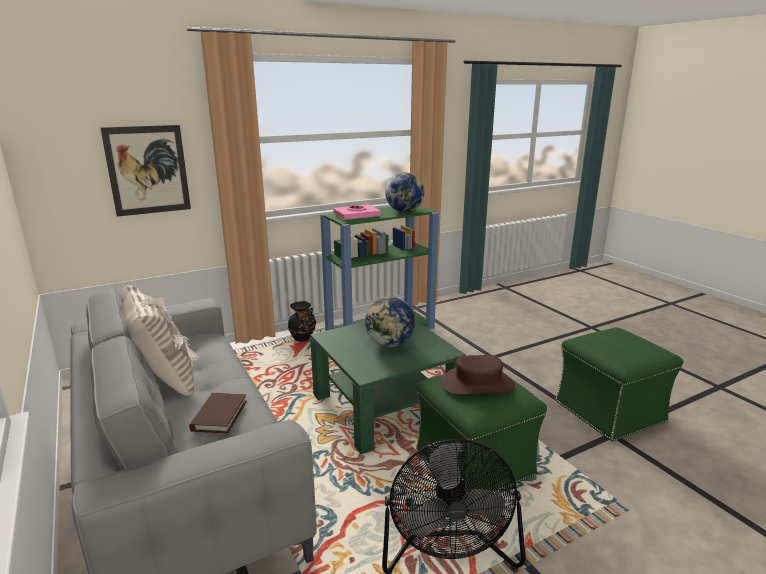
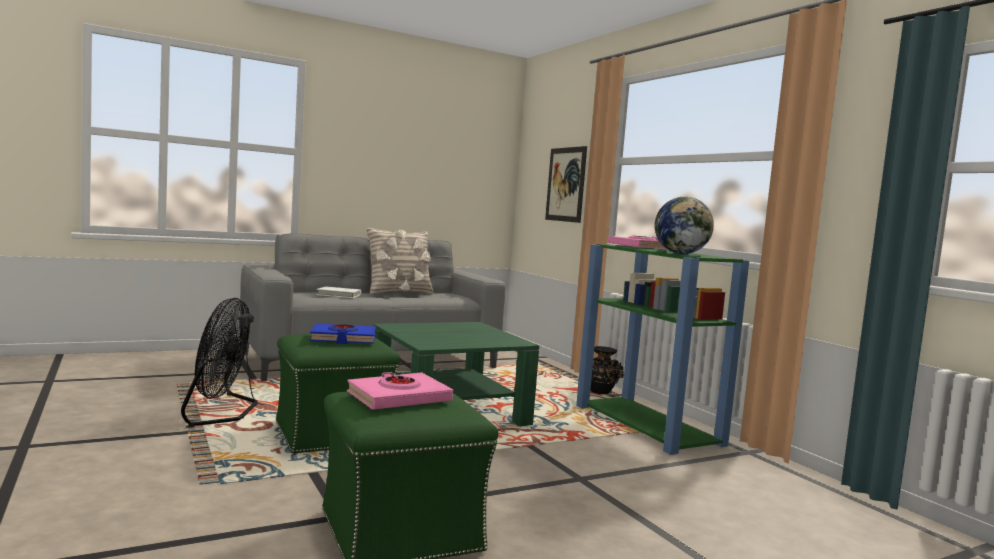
camera: 90 degrees right, 15 degrees down
(219, 415) = (339, 295): brown book -> white book
(390, 344) = (452, 334): globe -> none
(477, 384) = (343, 339): brown hat -> blue book
(620, 347) = (398, 398): none -> pink book

